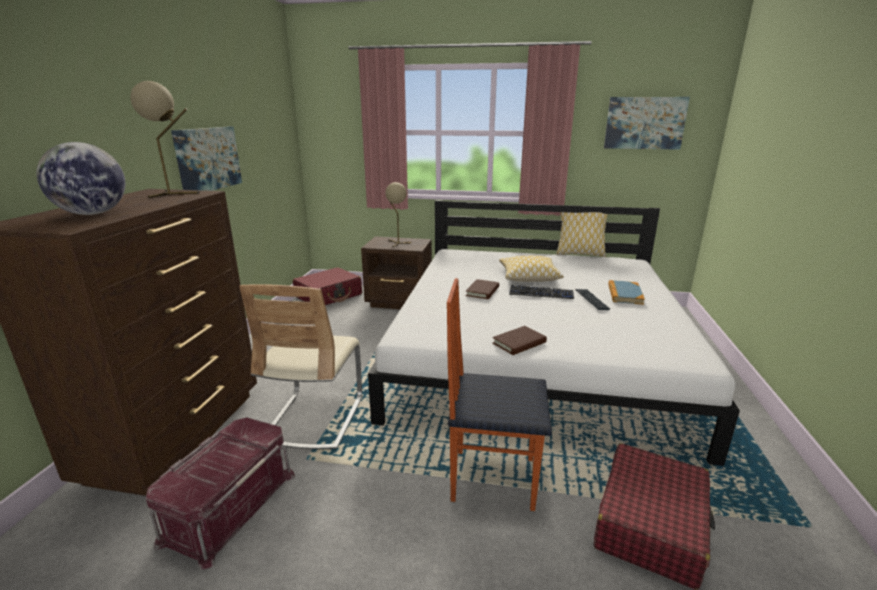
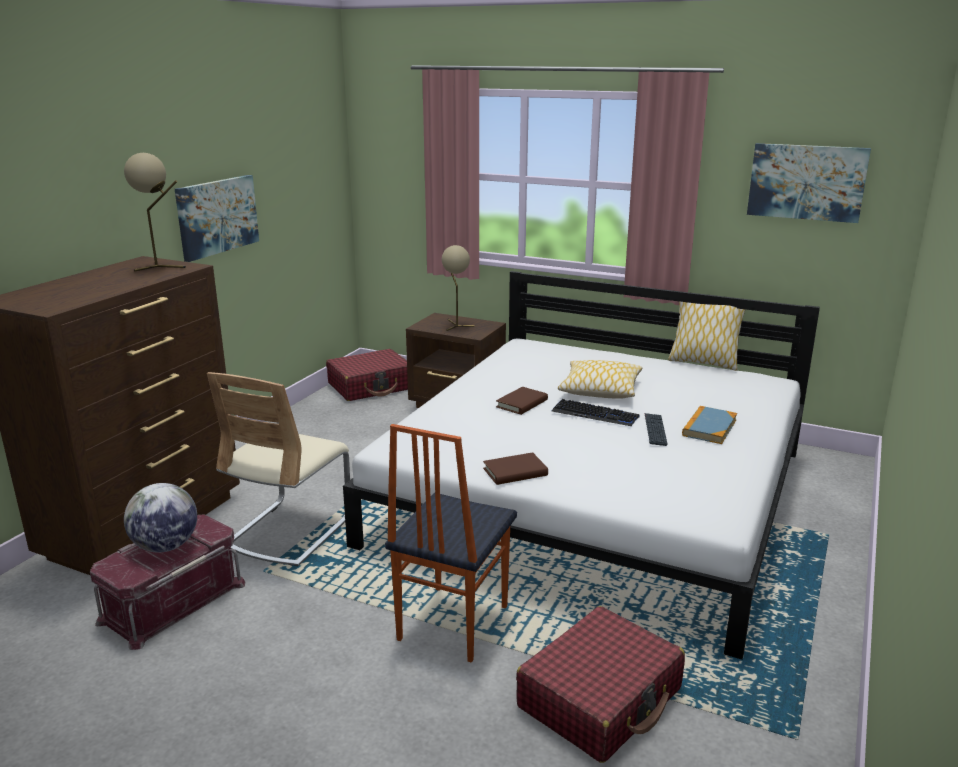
camera: 15 degrees right, 0 degrees up
(92, 214) = (74, 292): globe -> globe (165, 546)
(492, 478) = (451, 623): chair -> chair turned 90 degrees counterclockwise

